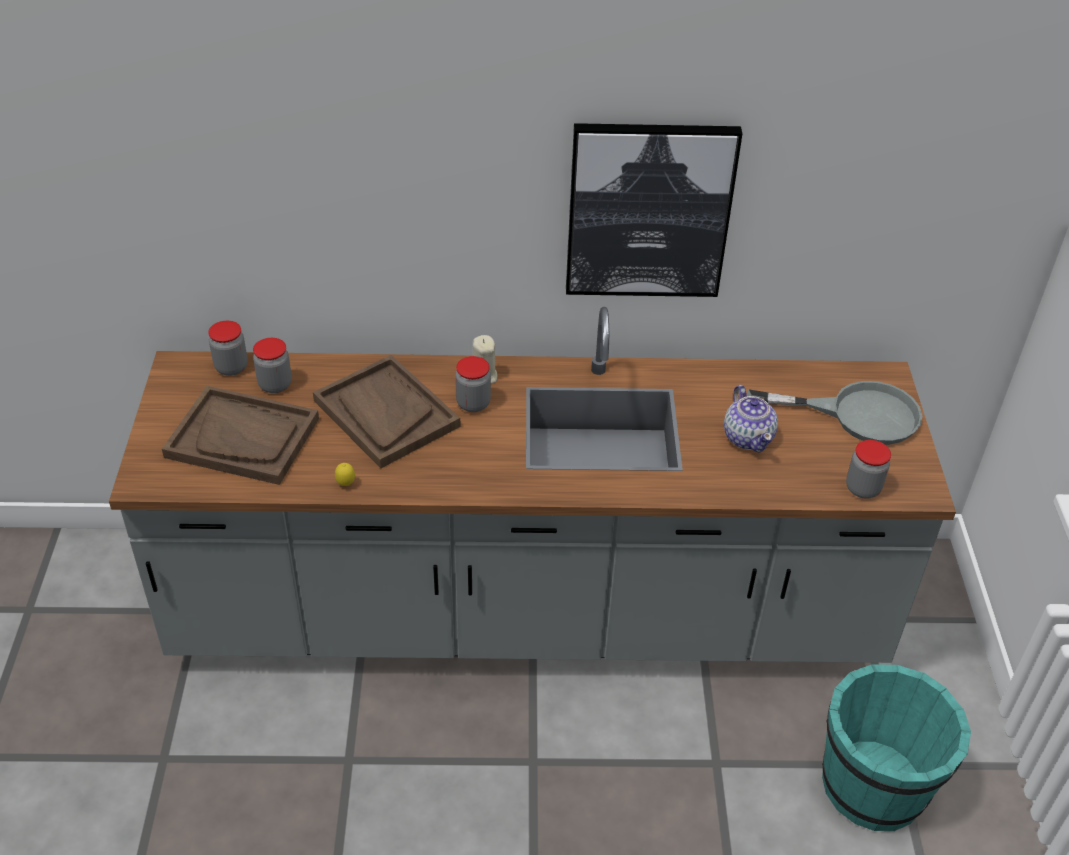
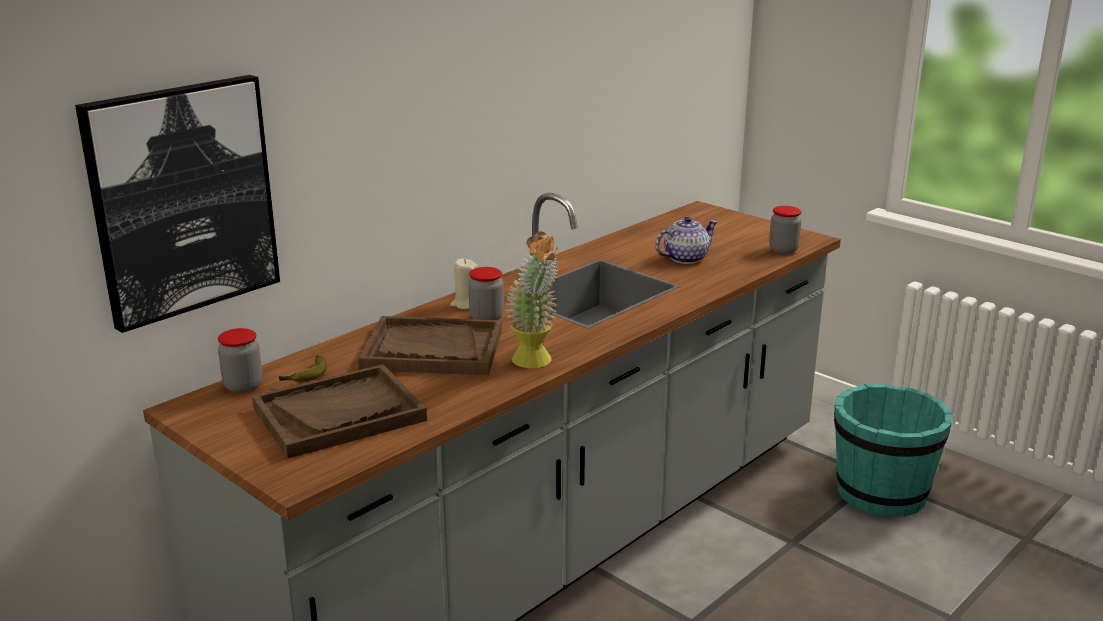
camera: 45 degrees left, 20 degrees down
(275, 385) = (306, 377): jar -> banana
(346, 484) = (480, 394): lemon -> none
(427, 481) = (535, 364): none -> potted plant
(648, 210) = (540, 103): picture -> picture (183, 199)
(748, 437) = (684, 258): teapot -> teapot turned 60 degrees counterclockwise
(857, 414) = (718, 227): grey frying pan -> none

